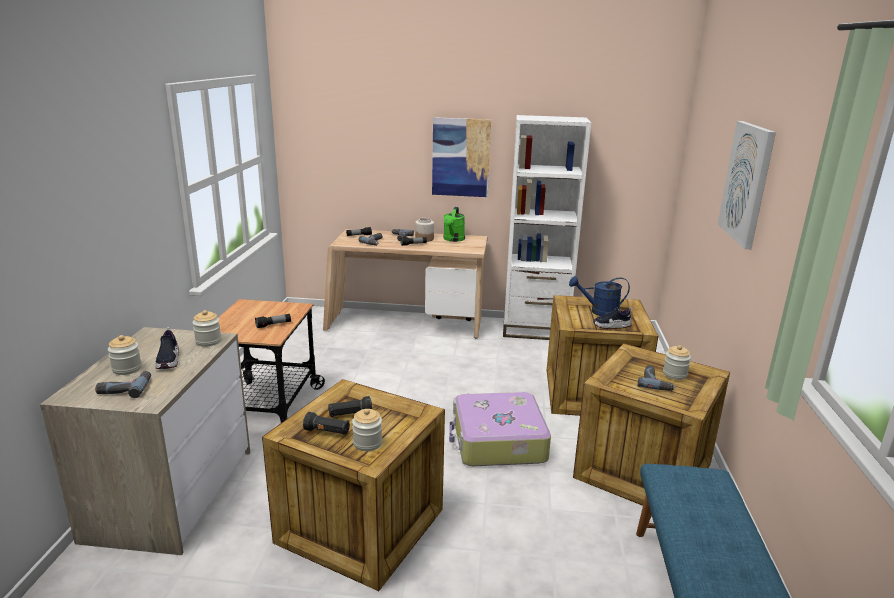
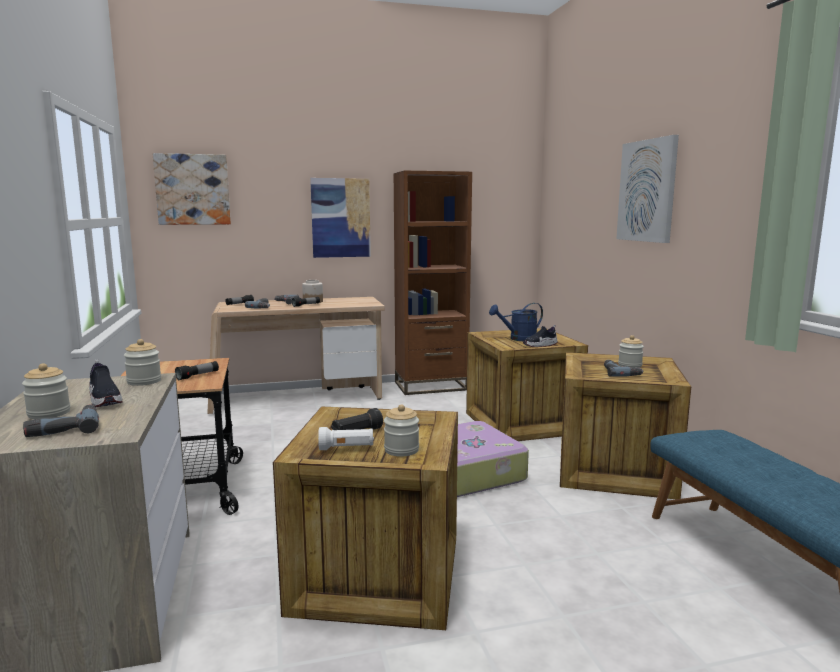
camera: 20 degrees left, 10 degrees down
(327, 126) = (193, 189): none -> picture
(327, 432) = (346, 448): black flashlight -> white flashlight
(453, 239) = (342, 300): green watering can -> none
(535, 330) = (431, 386): white bookcase -> brown bookcase

